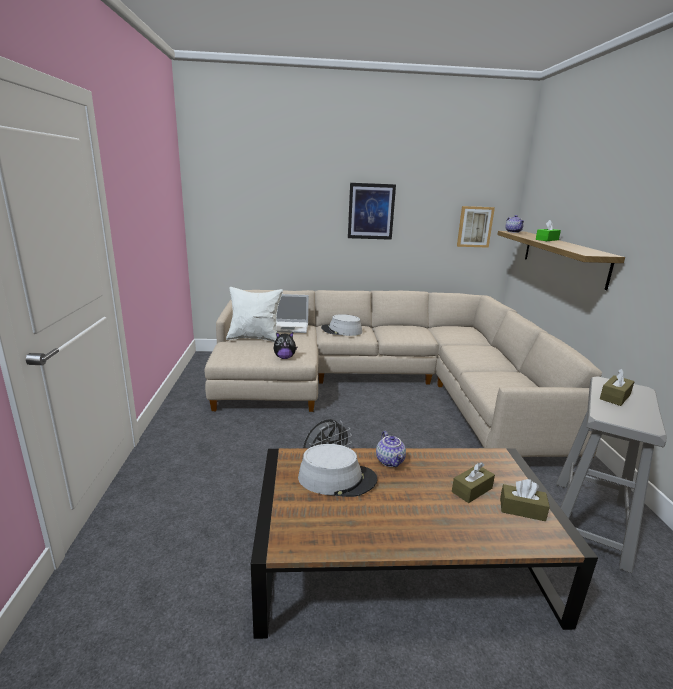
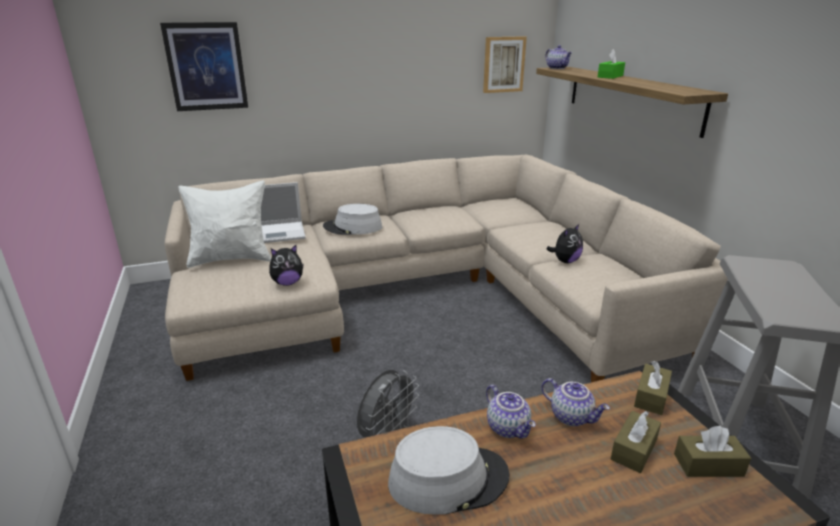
camera: 15 degrees left, 5 degrees up
(371, 211) = (367, 52): picture -> picture (206, 67)
(438, 463) = (572, 416): none -> teapot
(487, 372) = (565, 261): none -> plush toy
(615, 397) = (769, 283): brown tissue box -> brown tissue box (651, 396)

